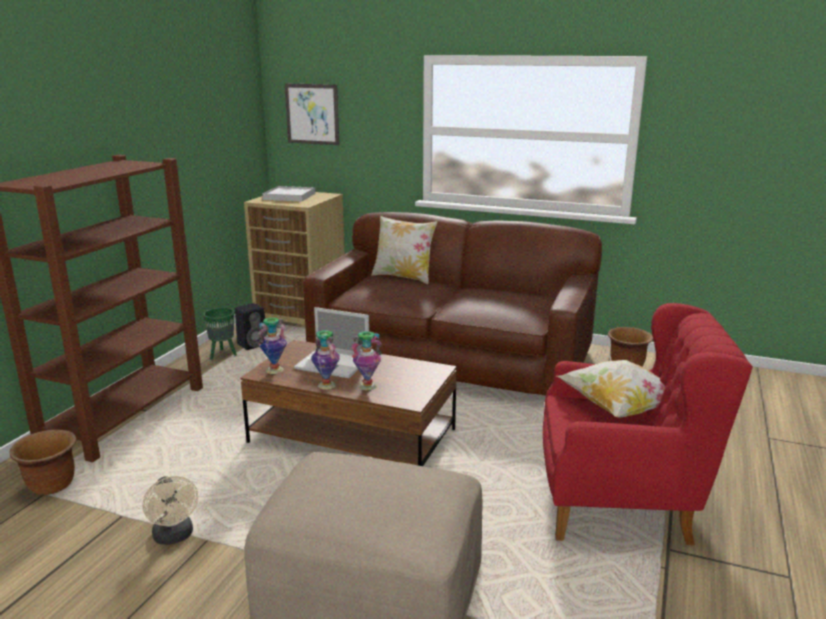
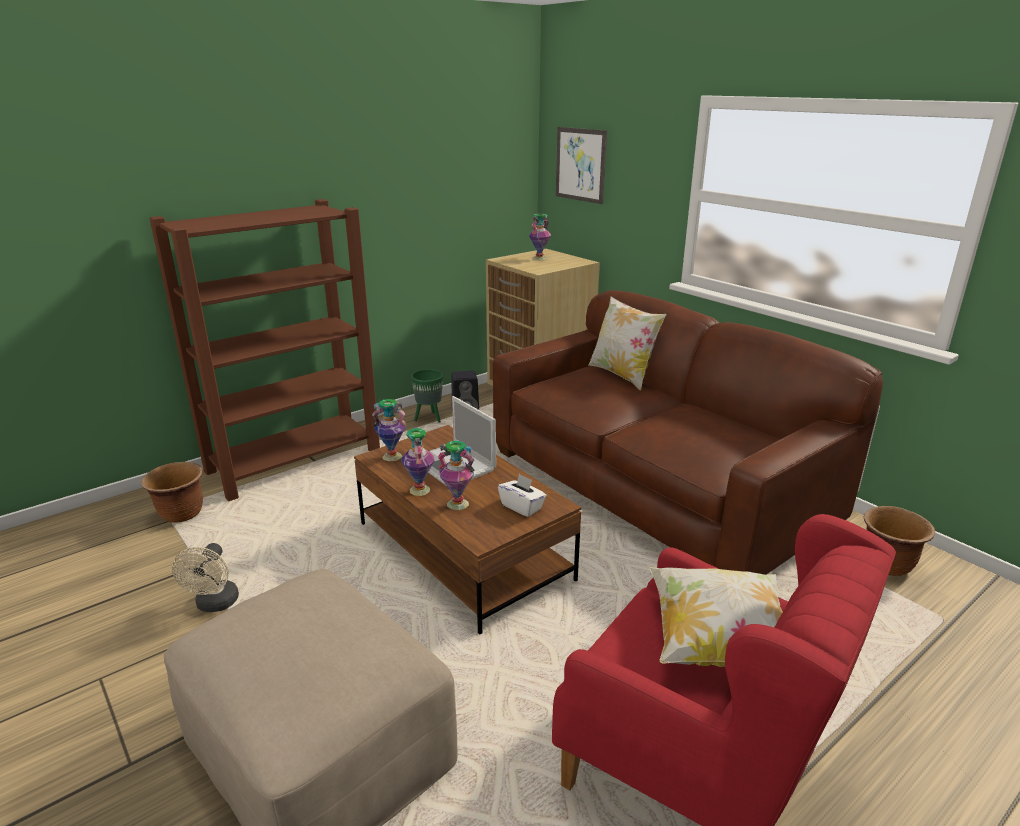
camera: 30 degrees right, 5 degrees up
(289, 196) = (539, 258): white tray -> vase
(416, 376) = (522, 507): none -> white tissue box

